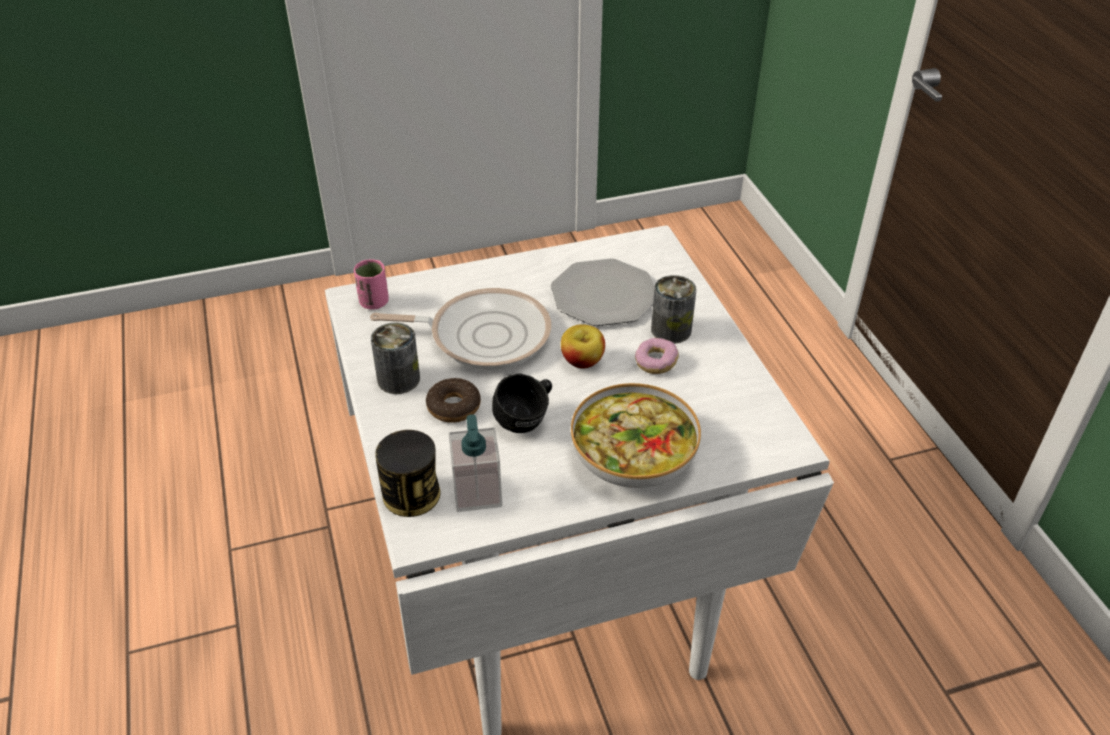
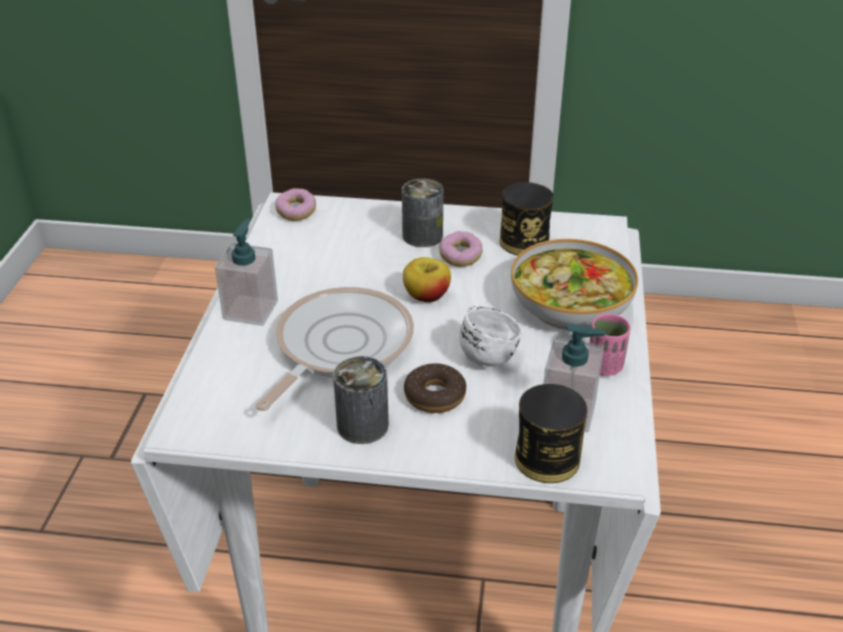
camera: 65 degrees left, 5 degrees down
(374, 302) = (211, 413): pink cup -> pink cup (604, 366)
(499, 276) = (251, 310): none -> soap dispenser
(527, 420) = (487, 352): black mug -> white mug
(603, 295) = (341, 256): plate -> none
(647, 249) = (296, 212): none -> donut
(714, 397) = (524, 242): none -> can

